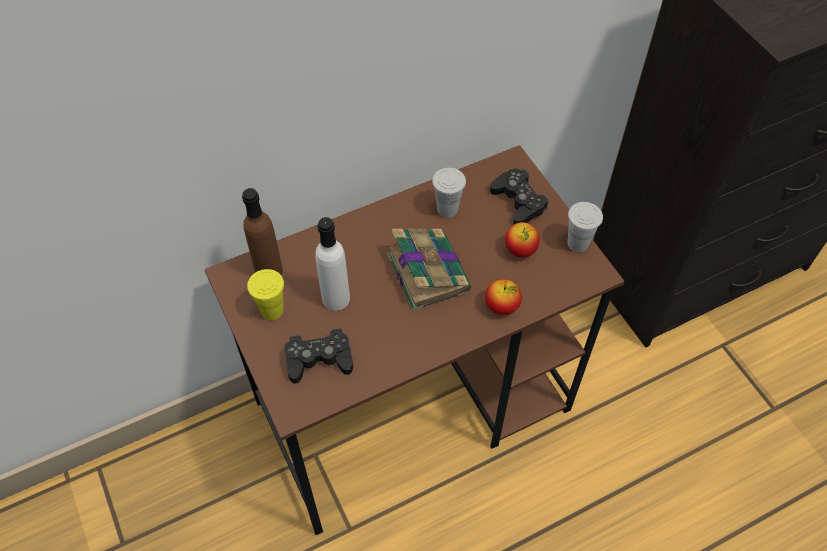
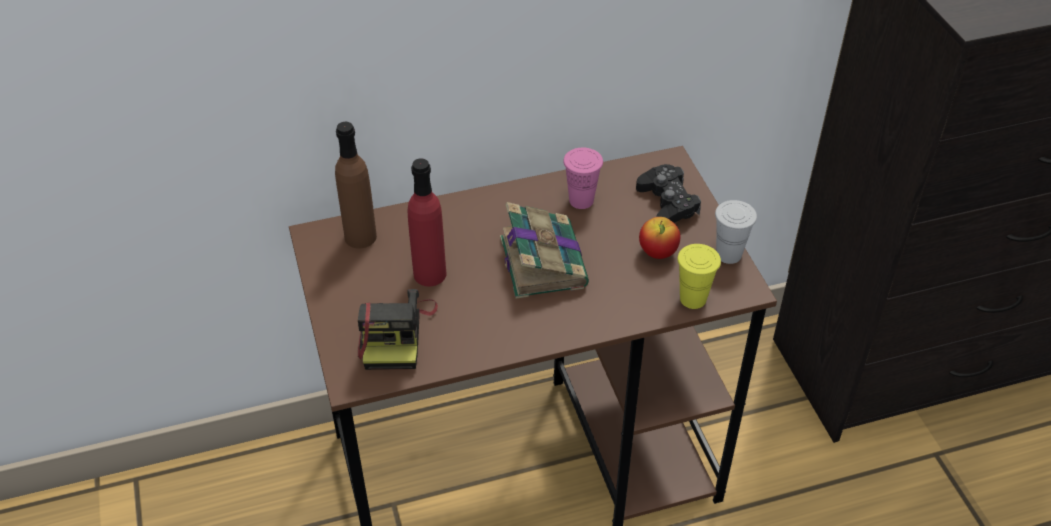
camera: 10 degrees right, 10 degrees down
(272, 310) = (354, 277): yellow cup -> yellow cup (693, 299)
(319, 359) = (395, 333): black game controller -> camera
(336, 298) = (429, 274): white bottle -> red bottle
(447, 209) = (581, 200): white cup -> pink cup
(501, 307) = (621, 308): apple -> none

